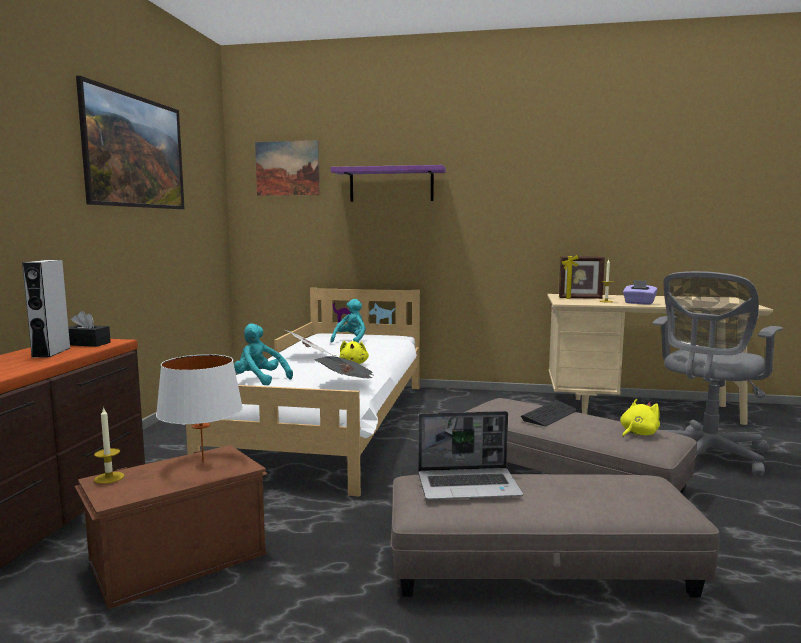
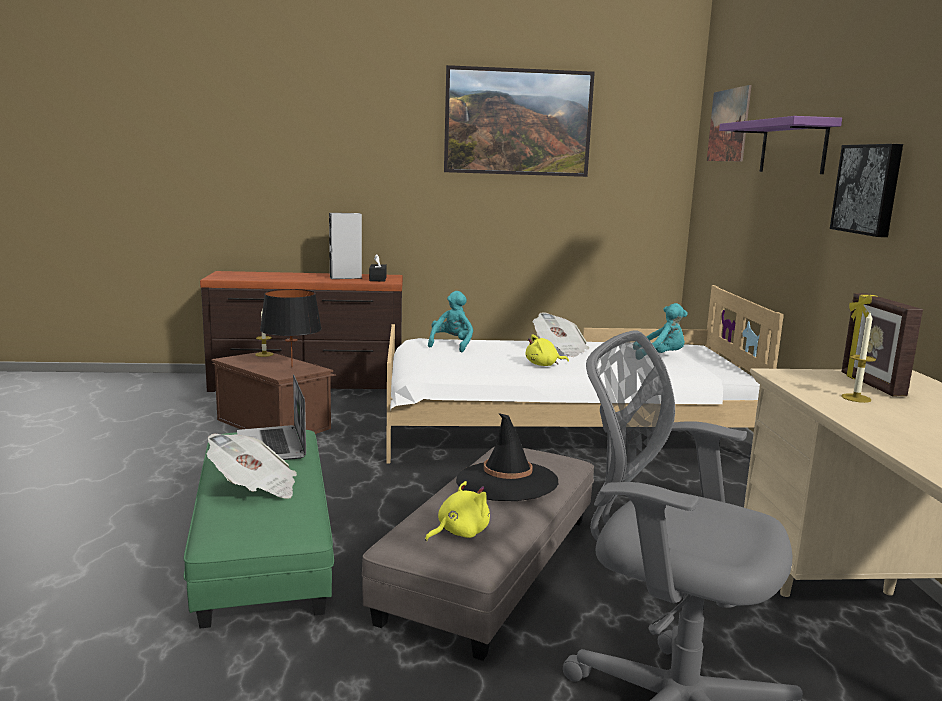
camera: 75 degrees right, 5 degrees up
(203, 462) = (291, 367): white table lamp -> black table lamp
(347, 384) = (456, 368): newspaper -> newspaper (255, 488)
(482, 207) = (869, 189): none -> picture
(539, 565) = (264, 544): grey ottoman -> green ottoman
(549, 415) = (506, 481): keyboard -> black hat
(637, 433) = (459, 533): yellow plush toy -> yellow plush toy turned 75 degrees counterclockwise
(639, 303) = (876, 418): purple tissue box -> none

